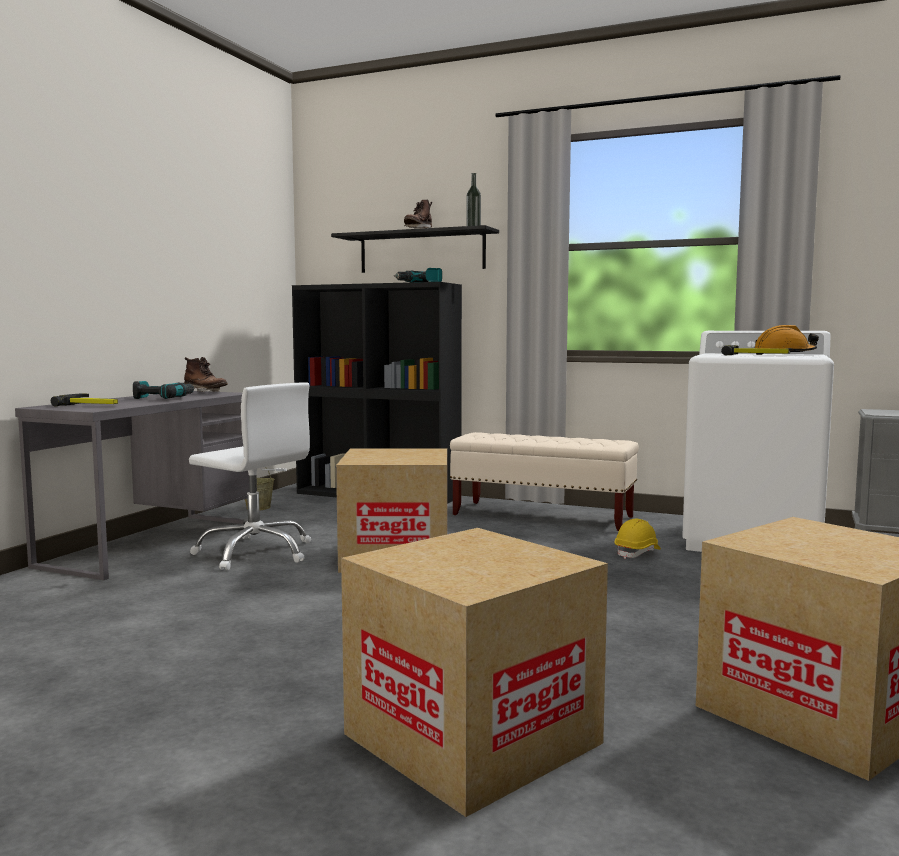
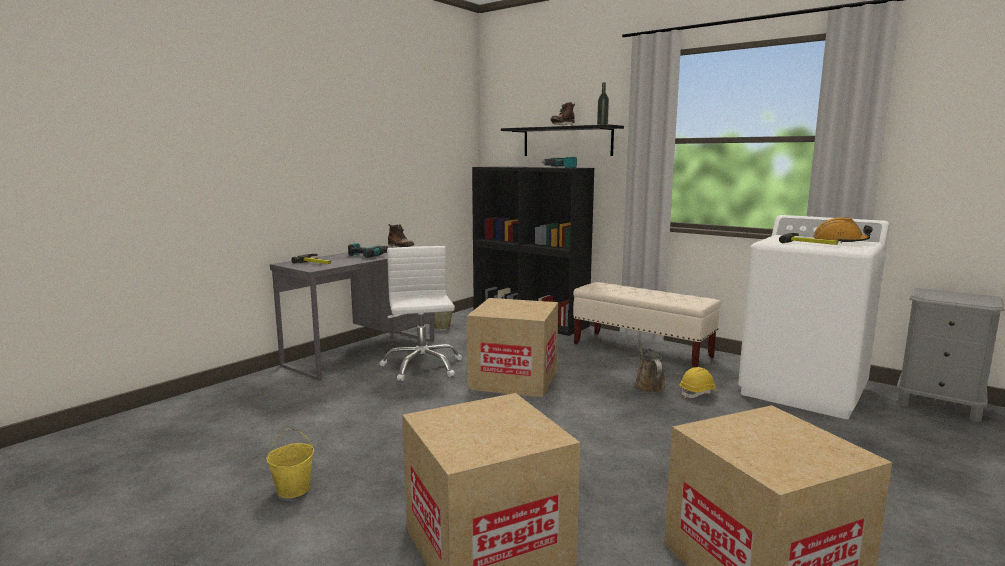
camera: 15 degrees right, 5 degrees up
(138, 710) = (293, 489): none -> yellow bucket
(255, 552) = (422, 366): white office chair -> white office chair turned 150 degrees counterclockwise
(573, 550) = (648, 385): none -> brown watering can

